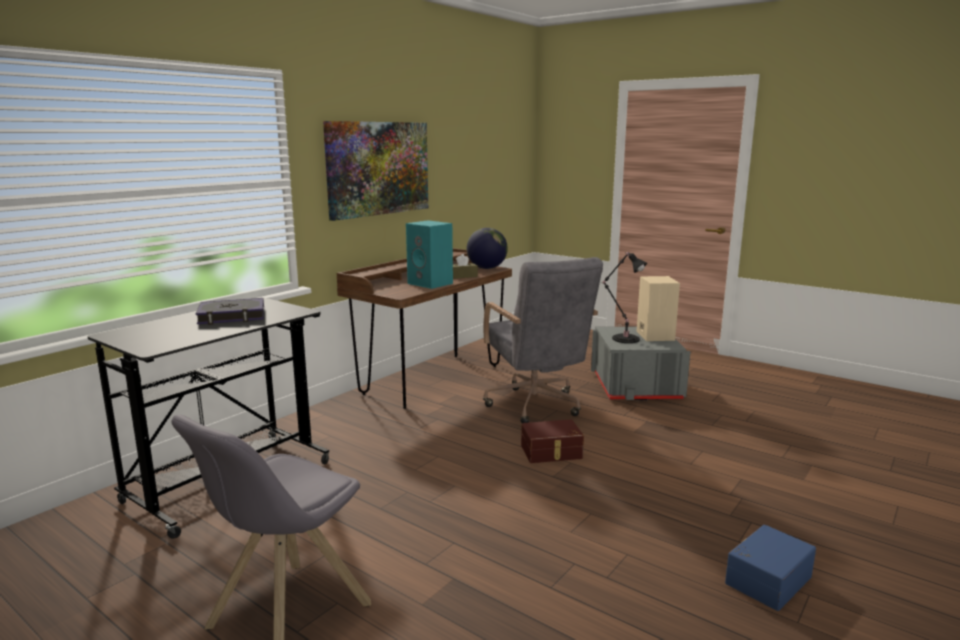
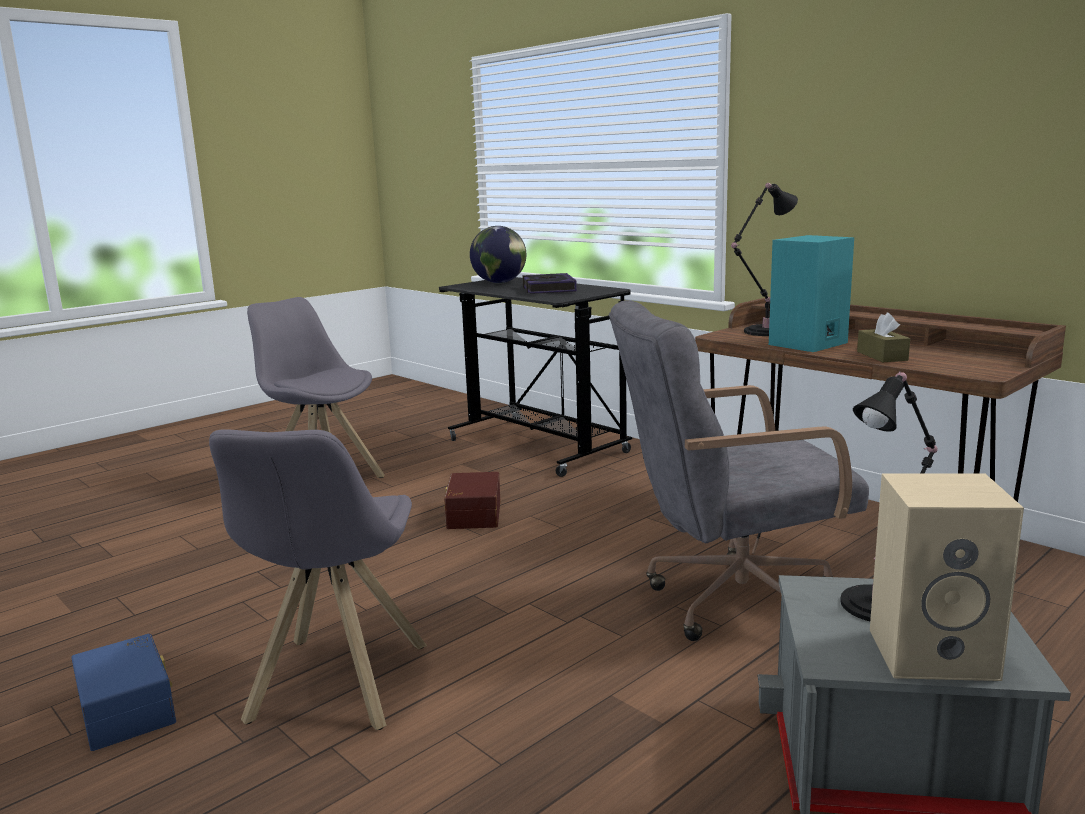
camera: 100 degrees right, 0 degrees up
(378, 168) = (881, 144): picture -> none
(392, 288) = (763, 332): none -> black table lamp
(487, 268) = (982, 367): globe -> globe (499, 283)
(552, 452) = (546, 602): brown storage box -> brown storage box (472, 514)
(678, 505) = (337, 682): none -> grey chair

